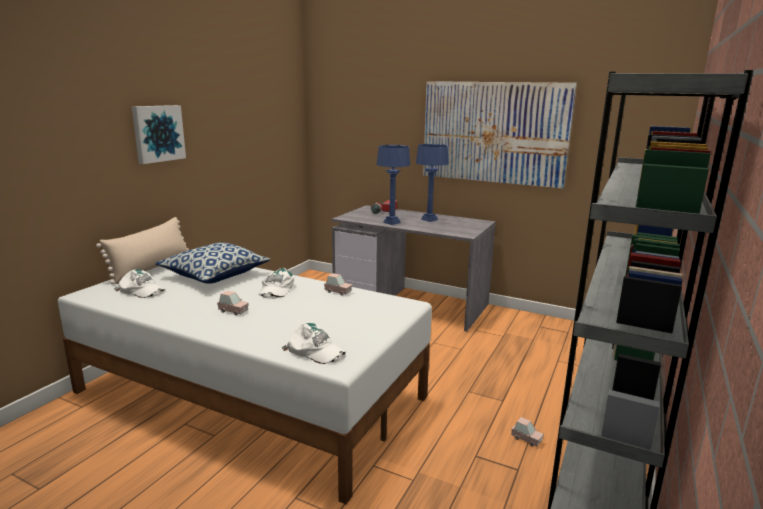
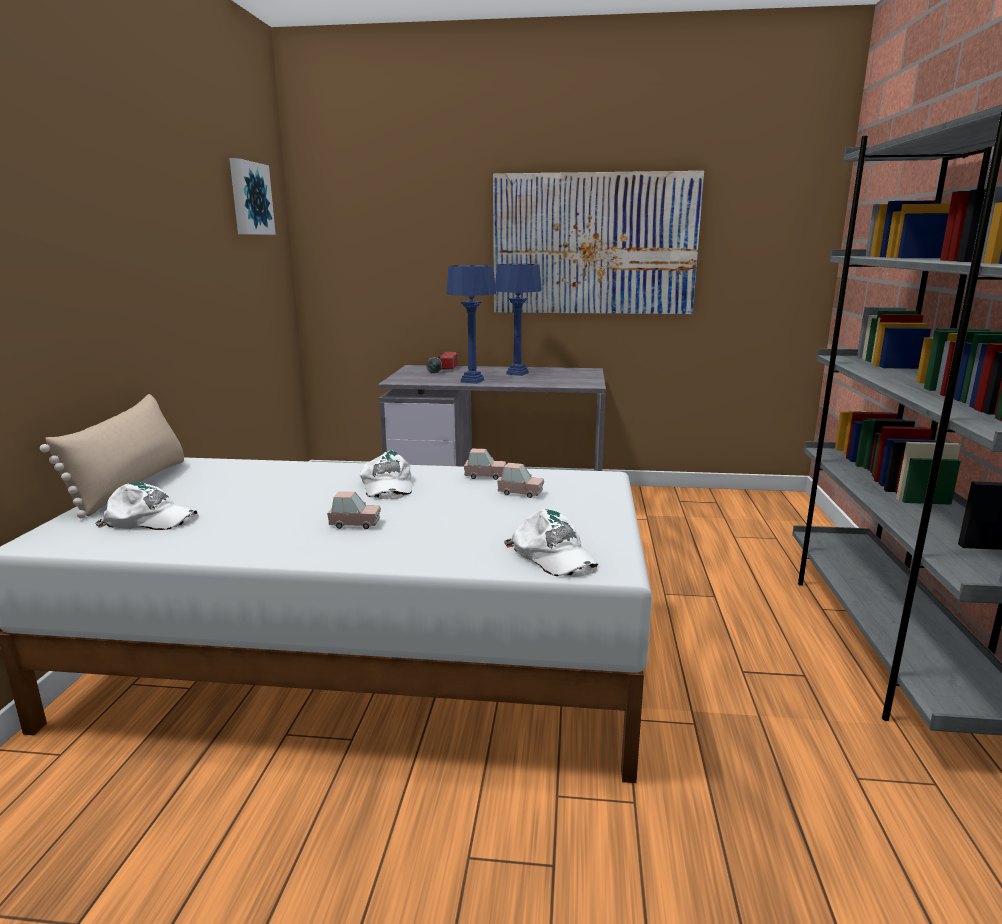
camera: 20 degrees left, 0 degrees up
(157, 133) = (109, 244): picture -> picture (249, 198)
(215, 275) = (260, 480): pillow -> none
(315, 351) = (552, 555): white cap -> white cap turned 45 degrees clockwise
(526, 439) = (781, 636): pink toy car -> pink toy car (520, 493)

